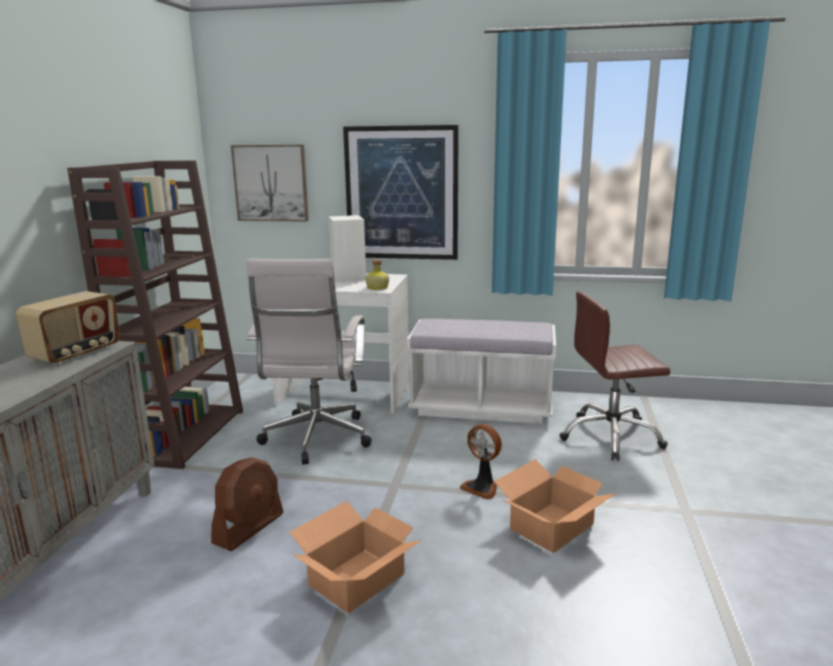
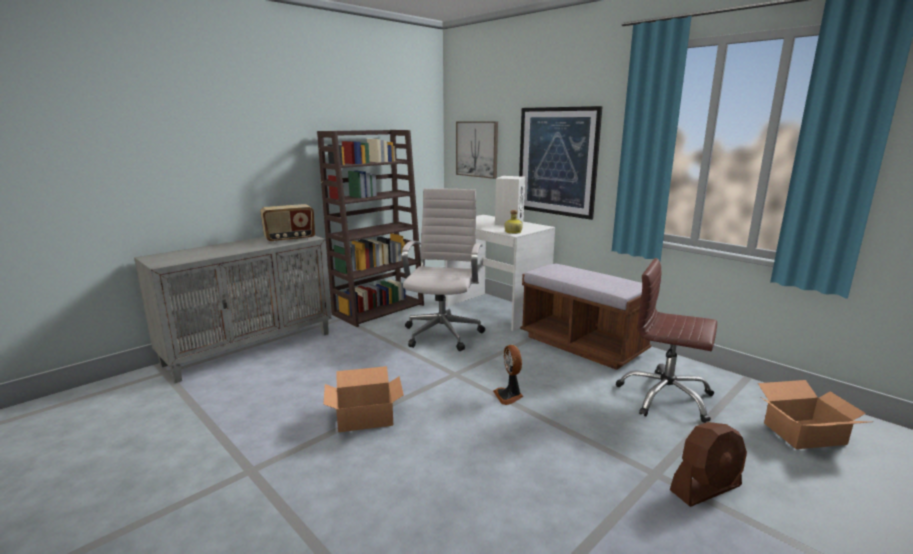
camera: 35 degrees right, 0 degrees up
(249, 528) = (348, 368): brown fan -> brown fan (706, 488)
(316, 440) = (443, 333): white office chair -> white office chair turned 150 degrees clockwise
(481, 408) = (582, 345): white bench -> brown bench
(553, 527) = (524, 439): cardboard box -> cardboard box (805, 434)

